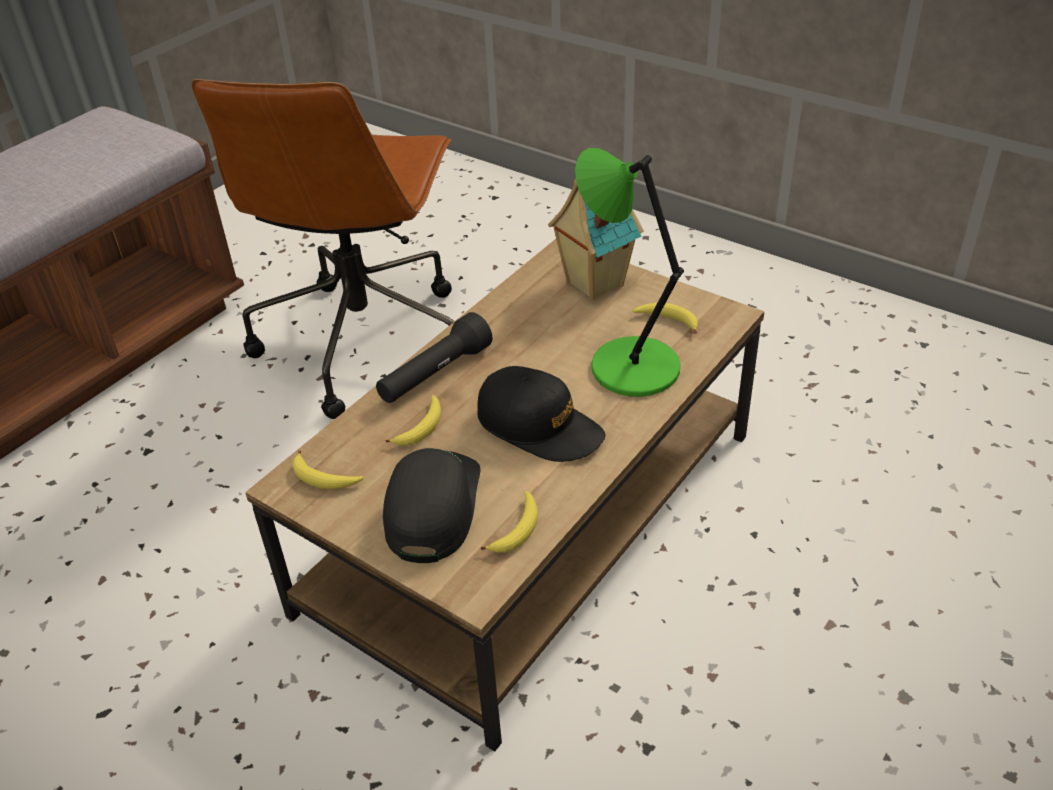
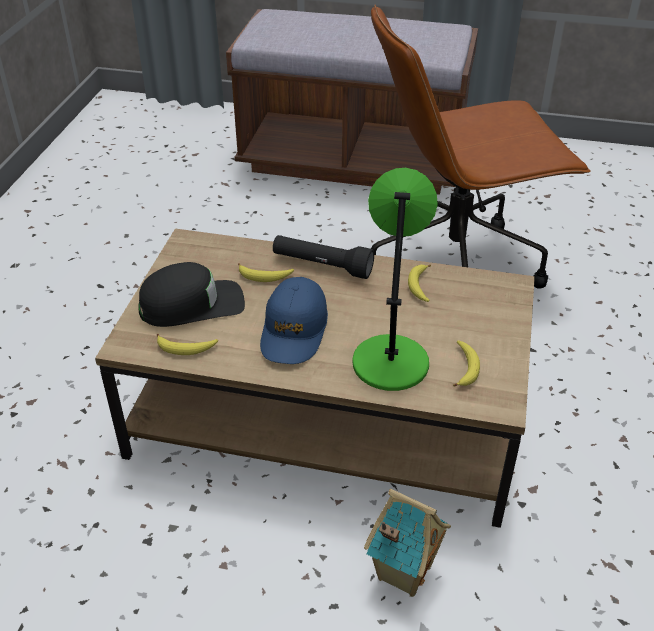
camera: 65 degrees right, 0 degrees up
(324, 478) = (198, 253): banana -> banana (419, 286)
(540, 426) = (294, 331): black cap -> blue cap
(593, 284) = (484, 312): toy house -> toy house (402, 572)

